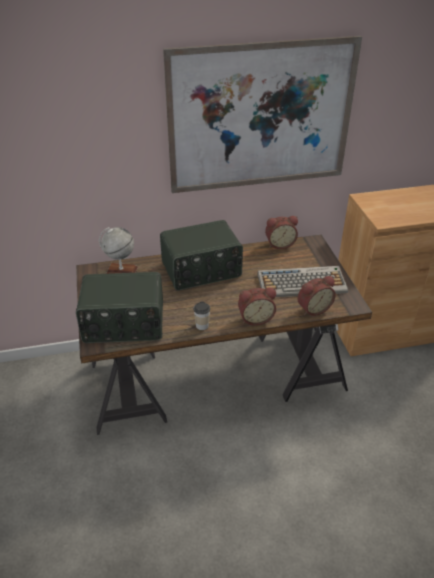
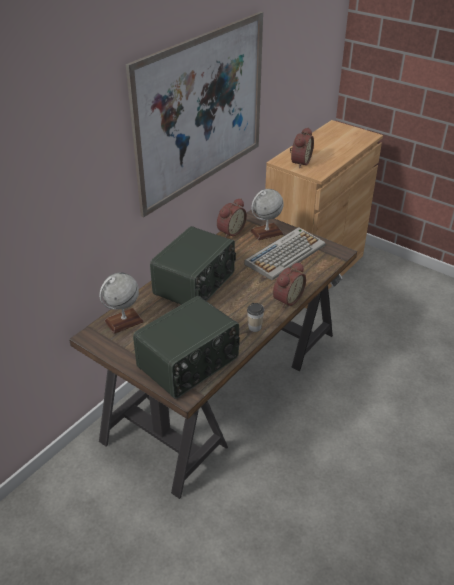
camera: 40 degrees left, 0 degrees up
(309, 258) = (266, 232): none -> globe
(313, 308) = (317, 269): alarm clock -> alarm clock (299, 162)

